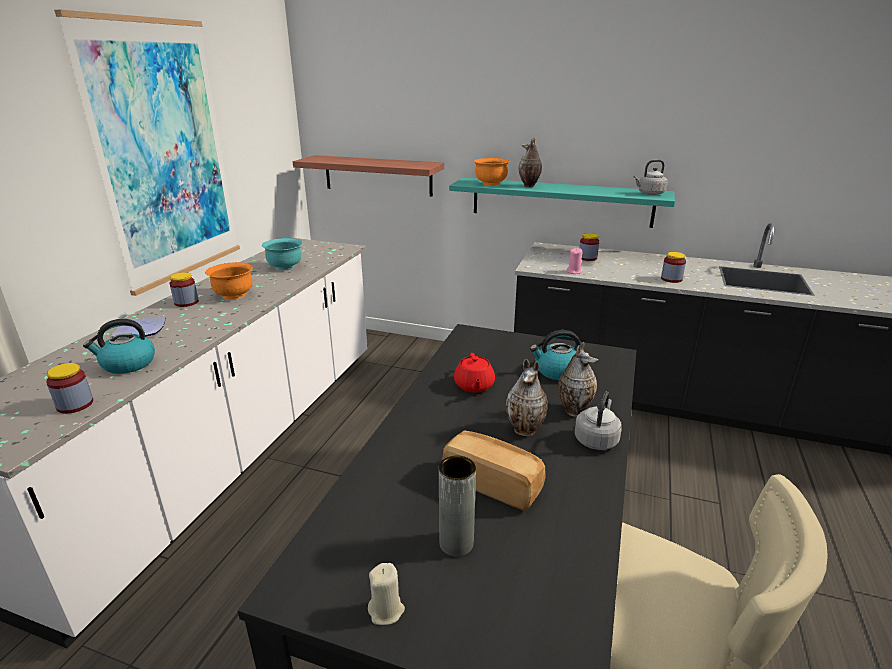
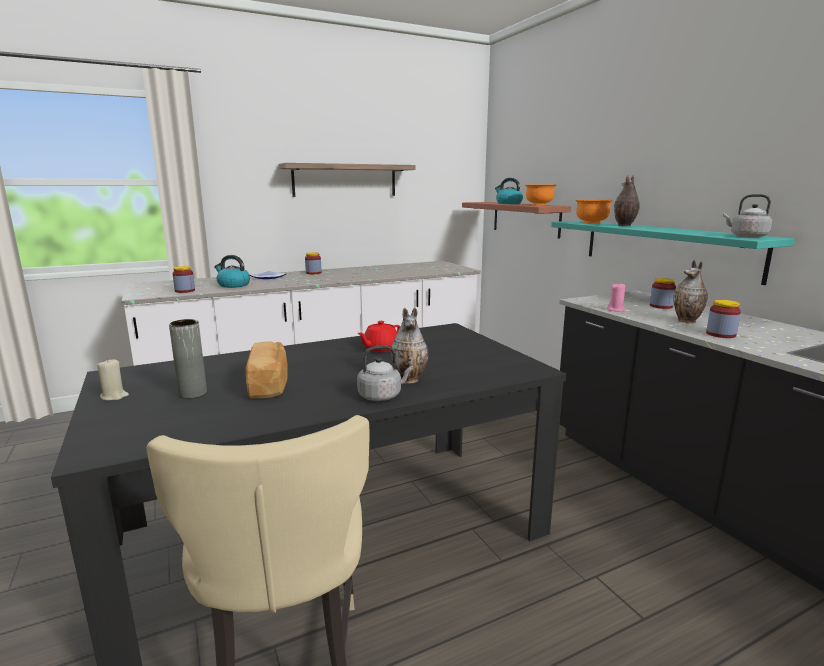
camera: 45 degrees right, 10 degrees down
(164, 154) = (345, 180): picture -> shelf
(234, 295) = (341, 275): orange bowl -> orange bowl (539, 205)
(285, 267) = (400, 270): turquoise bowl -> none
(526, 430) = (351, 375): vase -> vase (688, 321)
(557, 371) = (457, 361): kettle -> kettle (508, 203)

